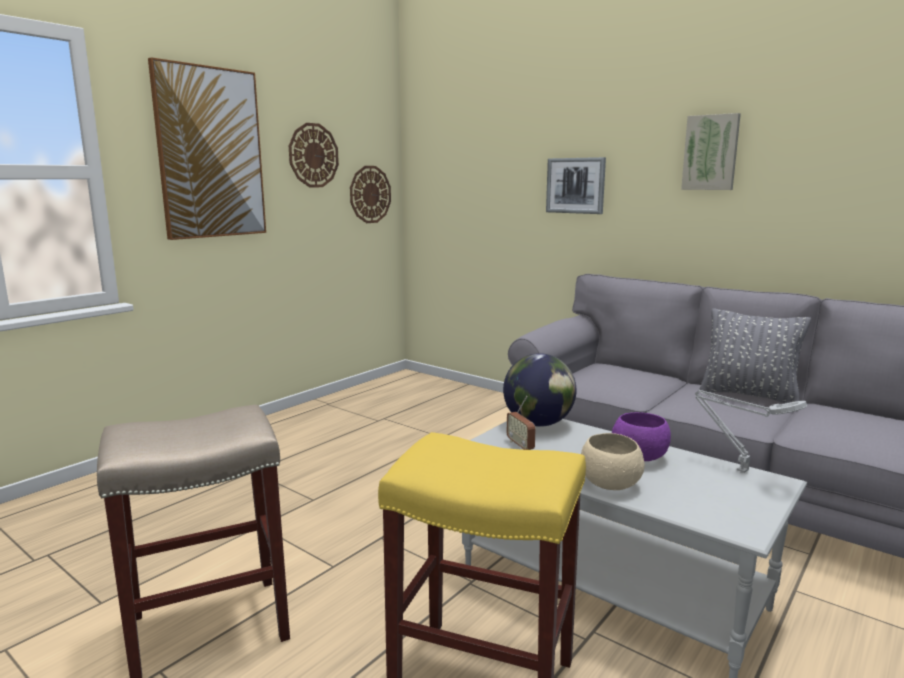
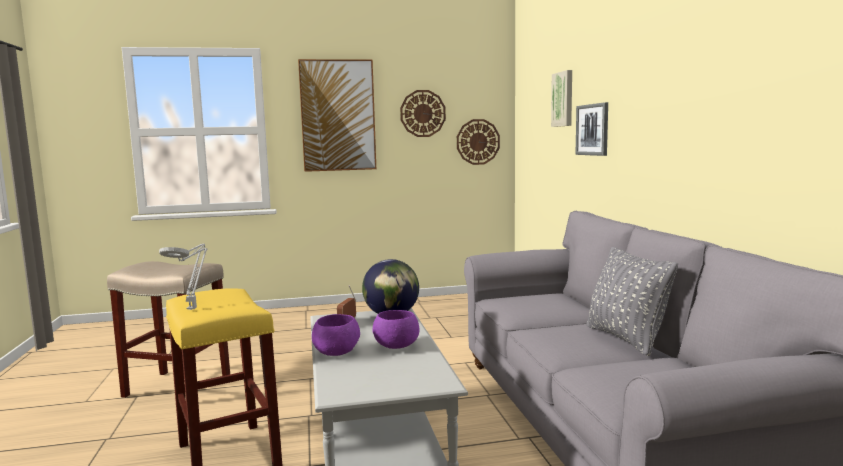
camera: 40 degrees right, 5 degrees down
(610, 484) = (335, 352): beige bowl -> purple bowl
(711, 152) = (668, 92): picture -> picture (563, 99)
(738, 470) = (437, 370): grey table lamp -> grey table lamp (192, 308)

